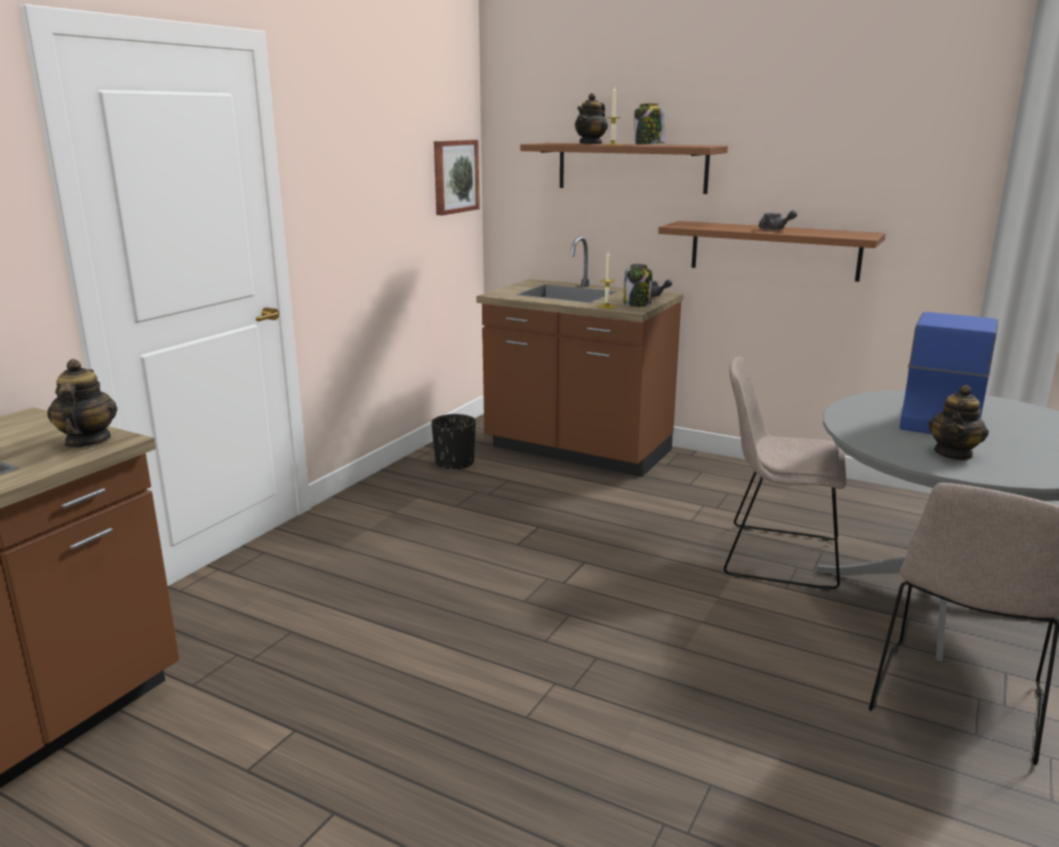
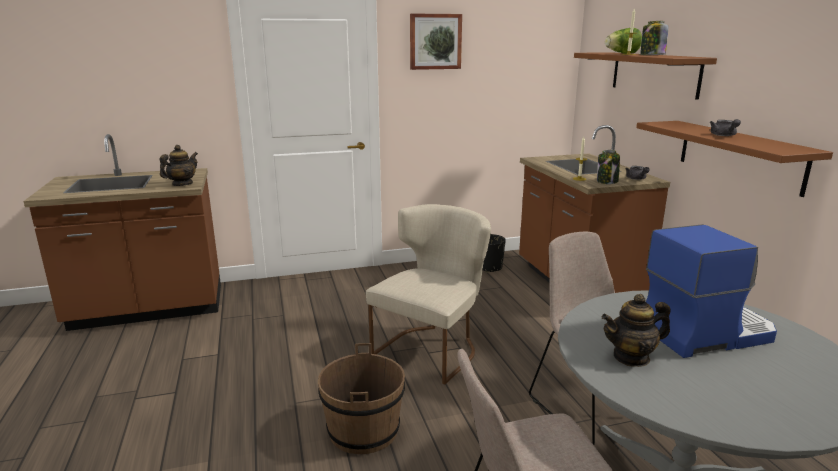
camera: 45 degrees right, 0 degrees up
(454, 176) = (544, 74): picture -> picture (435, 41)
(559, 576) = (432, 348): none -> beige chair
(591, 143) = (622, 53): teapot -> lettuce
(652, 694) = (364, 431): none -> brown bucket

